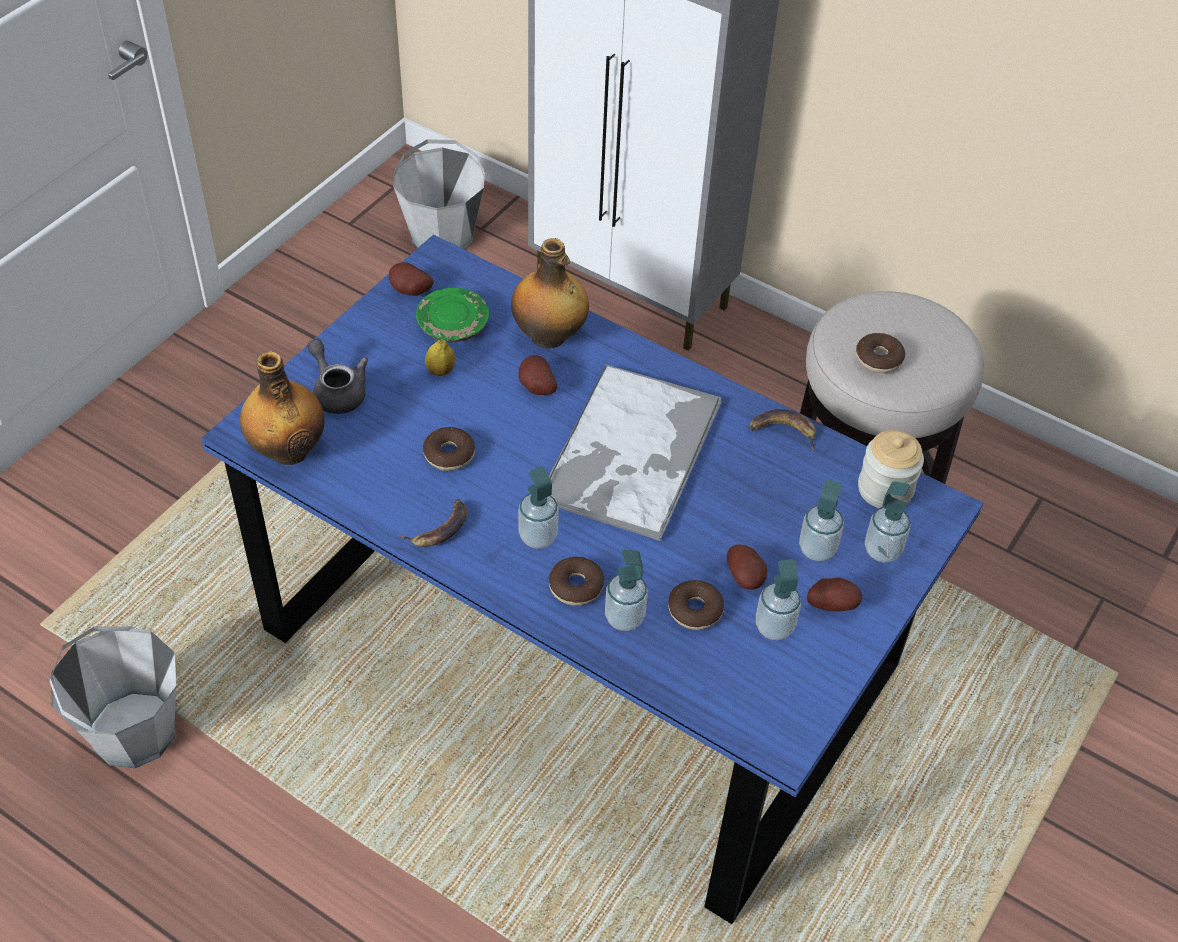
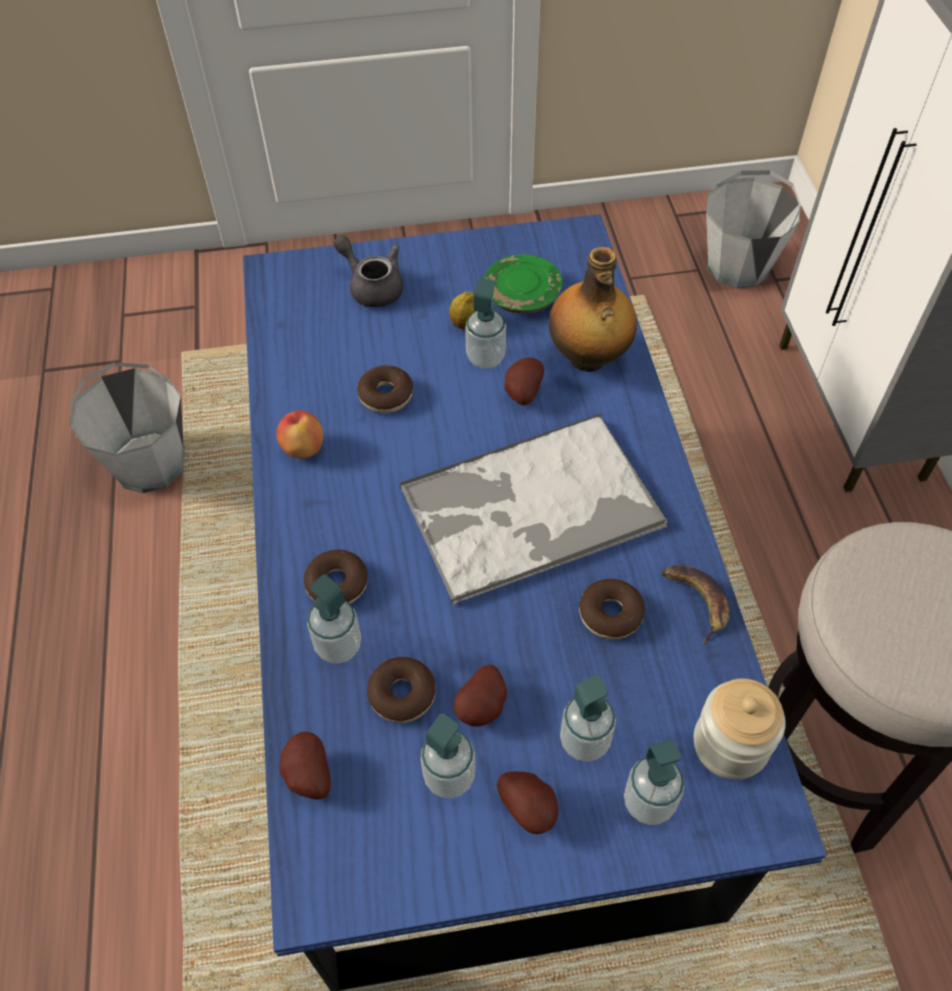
camera: 50 degrees right, 5 degrees up
(288, 450) = (284, 306): bottle -> none
(337, 391) = (372, 286): grey teapot -> grey teapot turned 60 degrees counterclockwise
(410, 292) = (523, 247): potato -> potato (307, 776)
(439, 528) = (303, 448): banana -> apple
(538, 536) = (363, 516): soap dispenser -> soap dispenser (485, 357)
(878, 359) = (885, 608): donut -> donut (610, 614)

